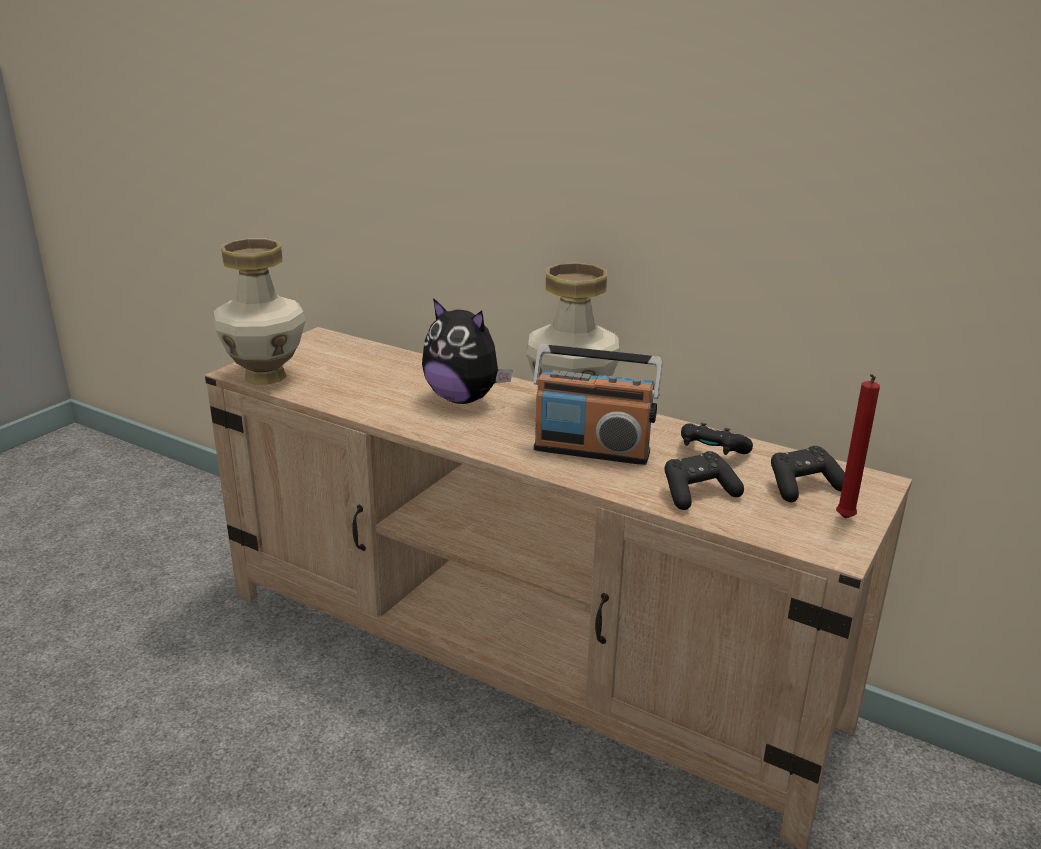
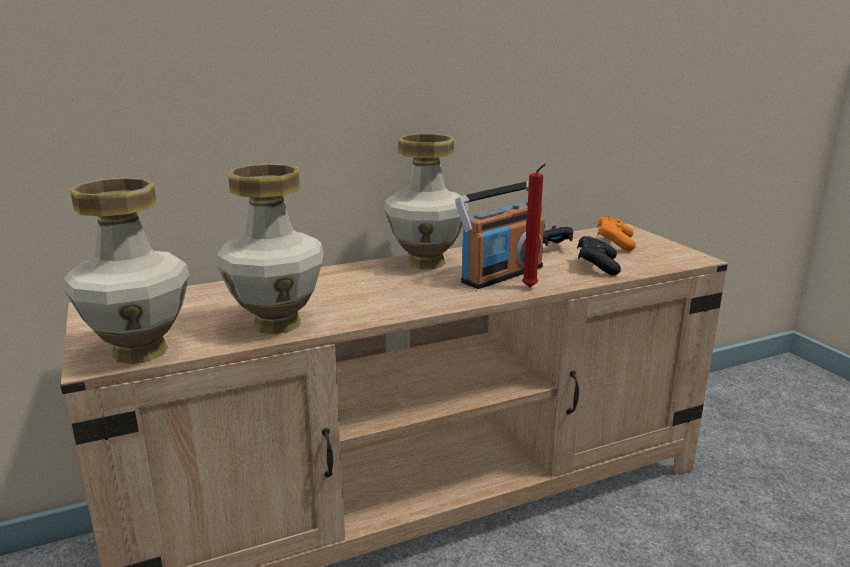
camera: 55 degrees left, 5 degrees down
(358, 398) = (278, 323): none -> vase
(464, 399) = (351, 287): plush toy -> none
(803, 487) = (614, 243): black game controller -> orange game controller
(844, 520) = (661, 247): red candle -> red candle (531, 288)

